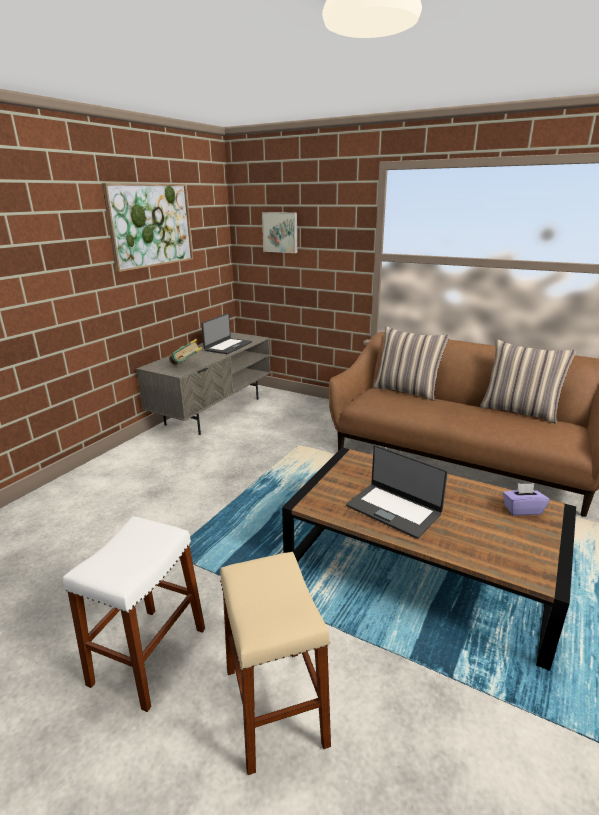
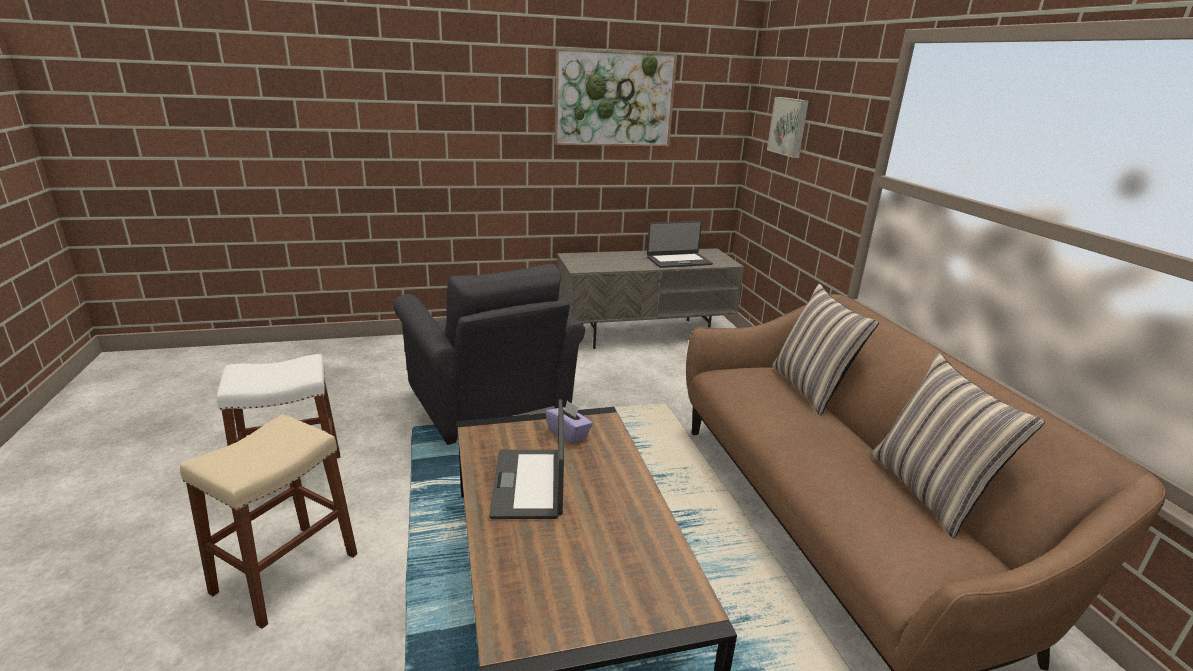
camera: 45 degrees right, 0 degrees up
(187, 366) = (598, 265): book -> none
(202, 507) = (490, 407): none -> grey armchair
(522, 509) = (654, 582): purple tissue box -> purple tissue box (568, 434)

